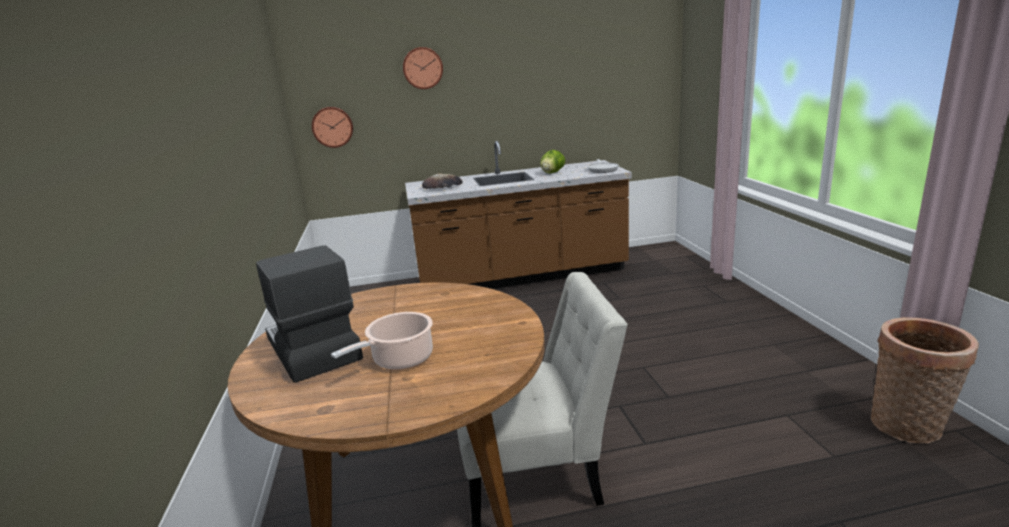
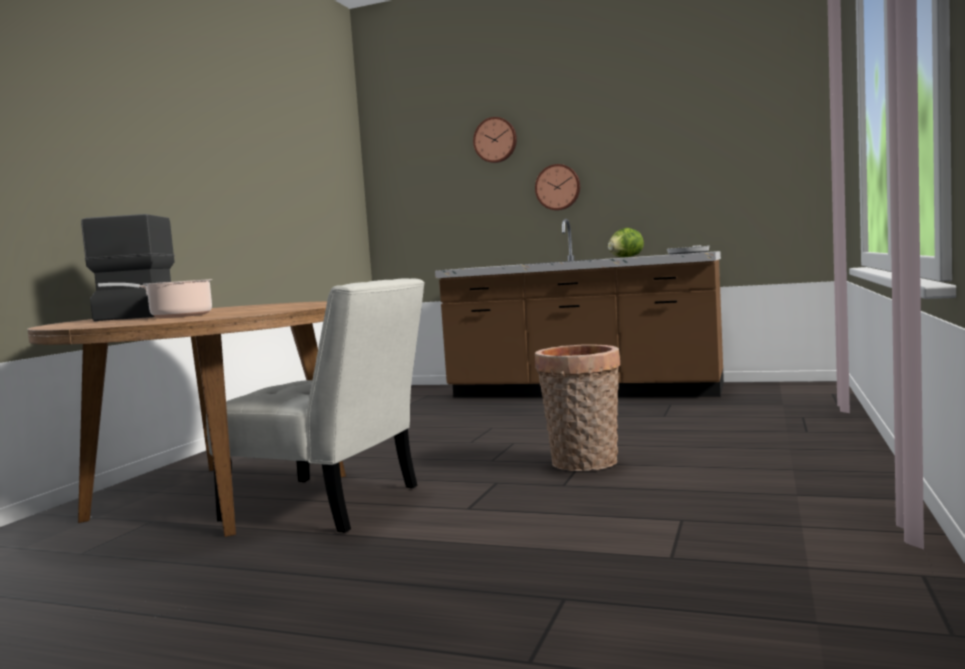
camera: 30 degrees right, 15 degrees down
(332, 127) = (402, 204): wall clock -> wall clock (558, 187)
(442, 186) = (490, 266): bread -> none
(908, 428) = (842, 559): basket -> basket (583, 464)

